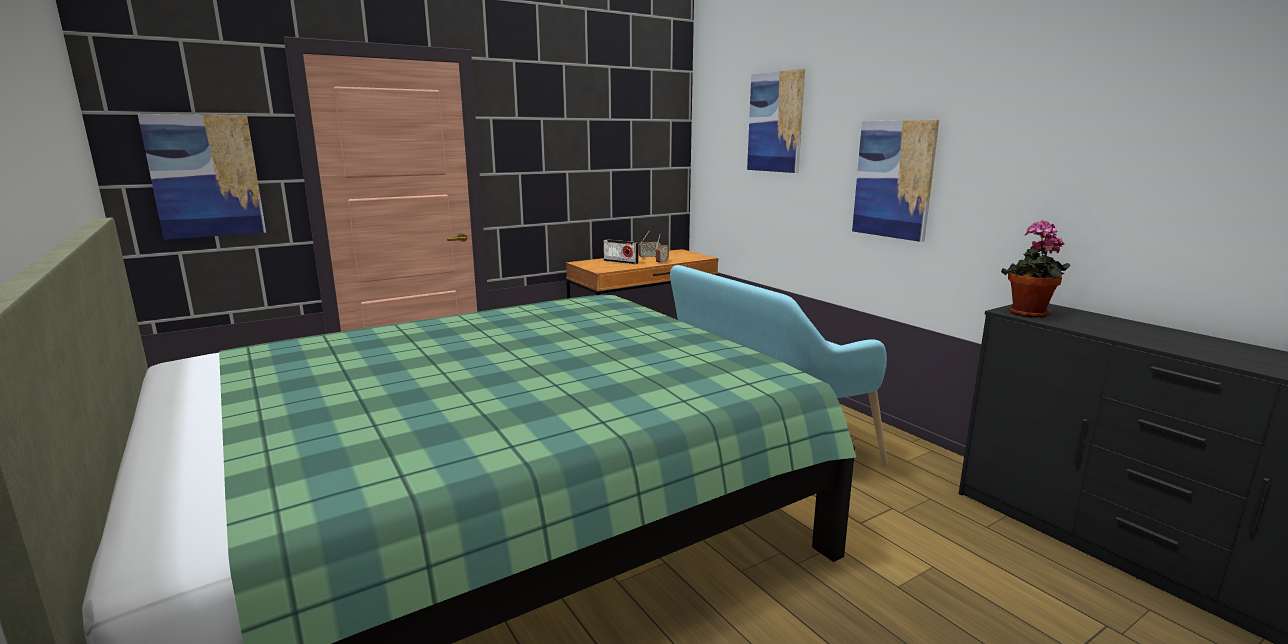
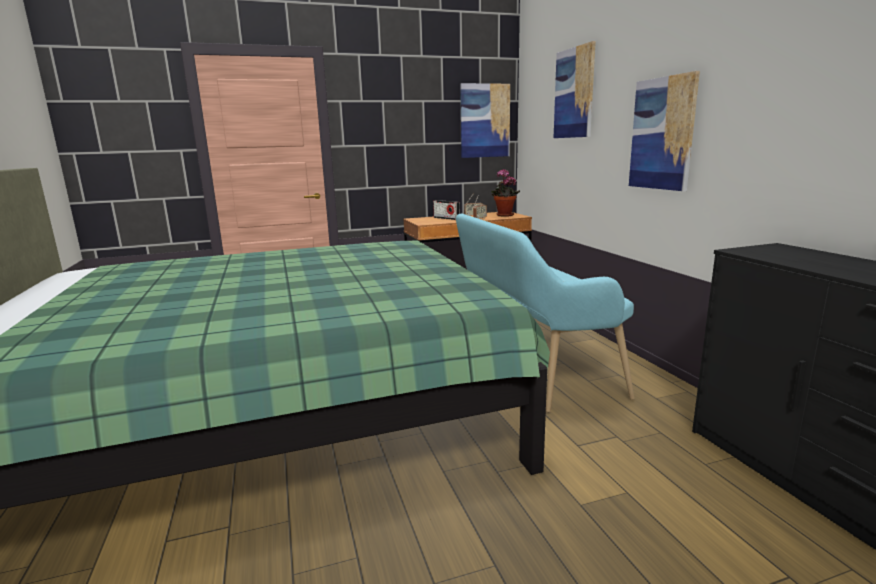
camera: 15 degrees right, 0 degrees up
(205, 176) = (127, 146): picture -> picture (485, 121)
(1028, 314) = (757, 253): potted plant -> potted plant (504, 215)

